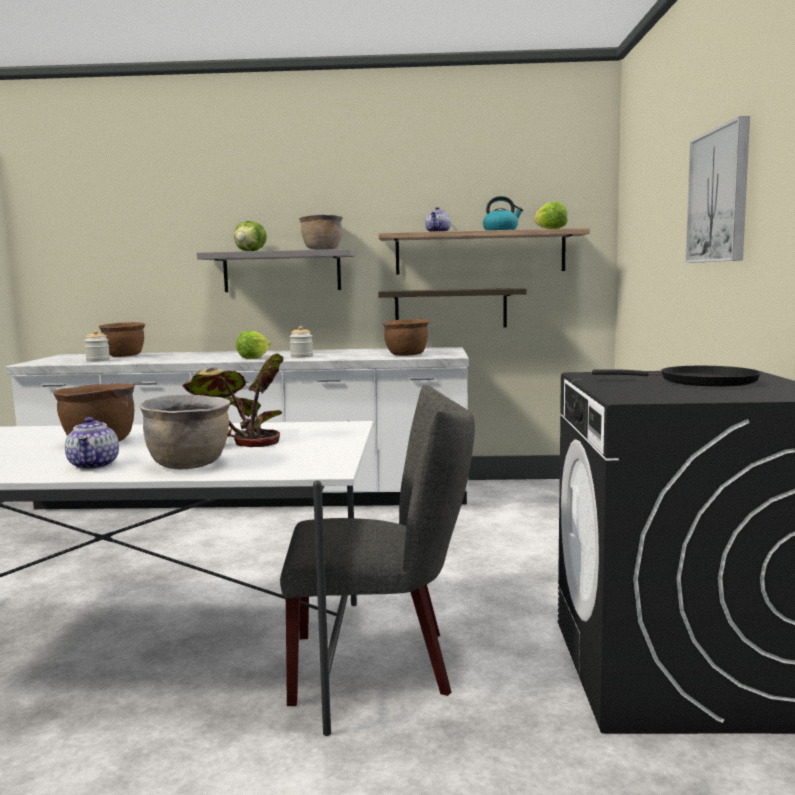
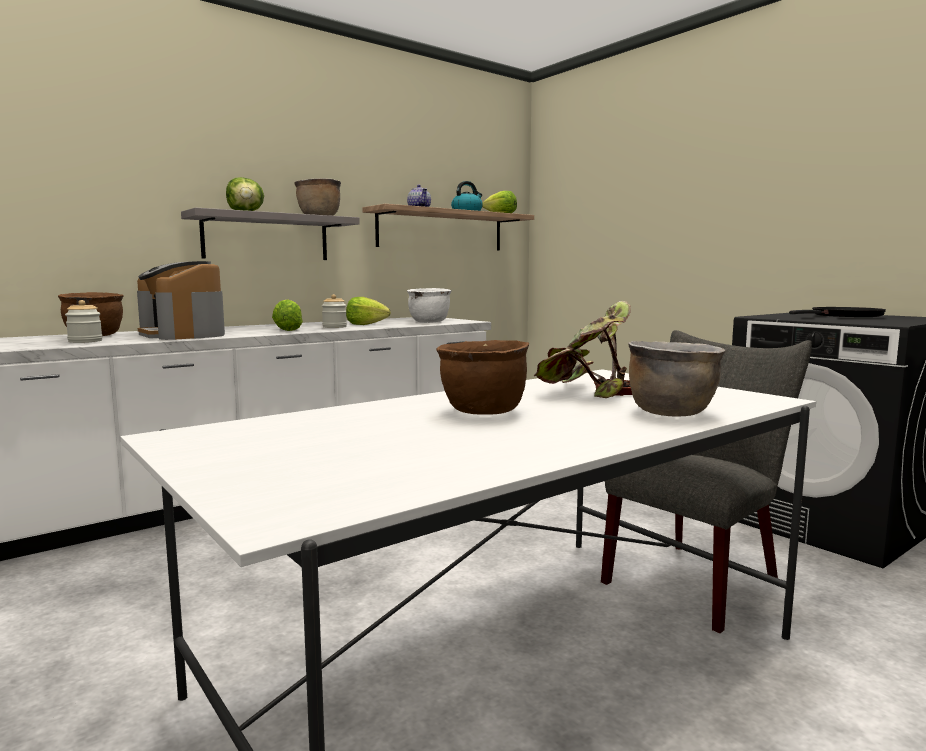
camera: 40 degrees left, 0 degrees up
(94, 465) = (600, 427): teapot -> none
(173, 358) = (183, 334): none -> coffee machine
(340, 355) = (366, 324): none -> lettuce
(406, 355) = (429, 322): brown cooking pot -> white cooking pot
(450, 309) = (419, 281): shelf -> none
(719, 196) = (734, 193): picture -> none

